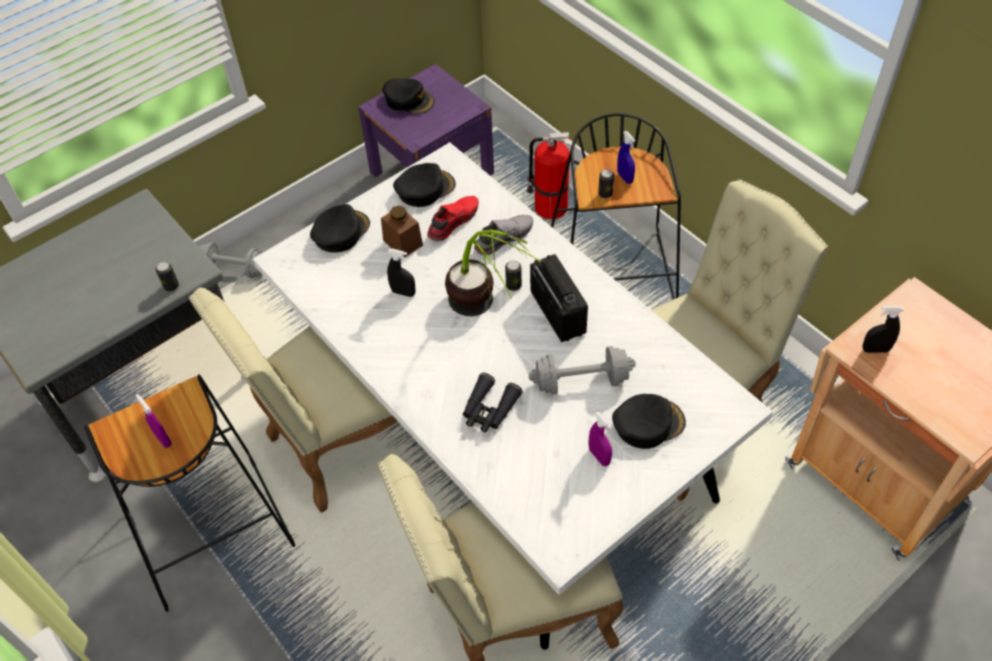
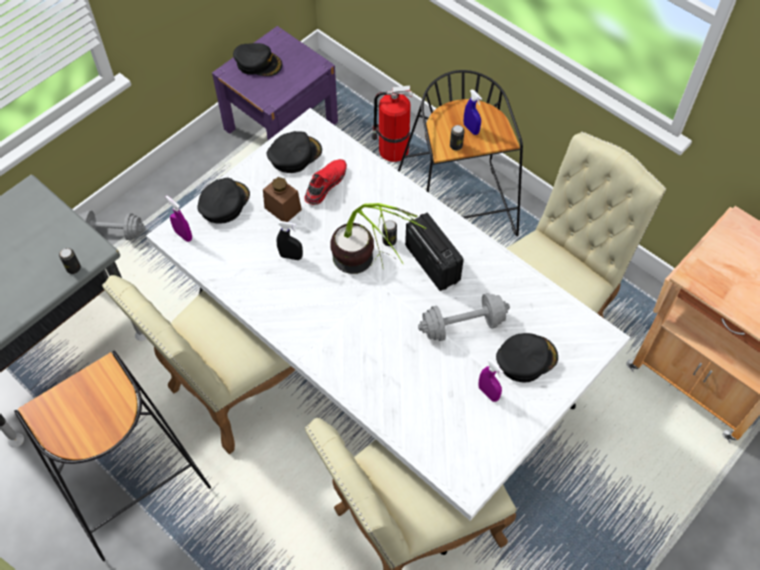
camera: 10 degrees left, 5 degrees up
(163, 439) = (91, 415): purple spray bottle -> purple spray bottle (183, 235)
(489, 410) = (385, 360): black binoculars -> none
(503, 237) = (373, 196): grey shoe -> none
(875, 349) = (711, 275): black spray bottle -> none

